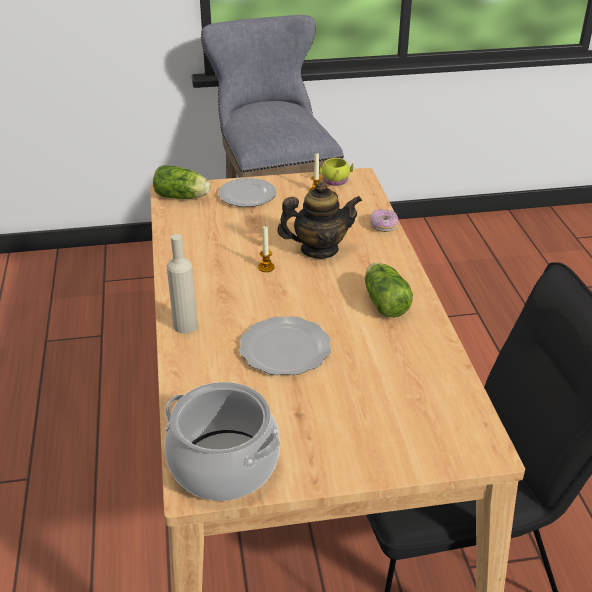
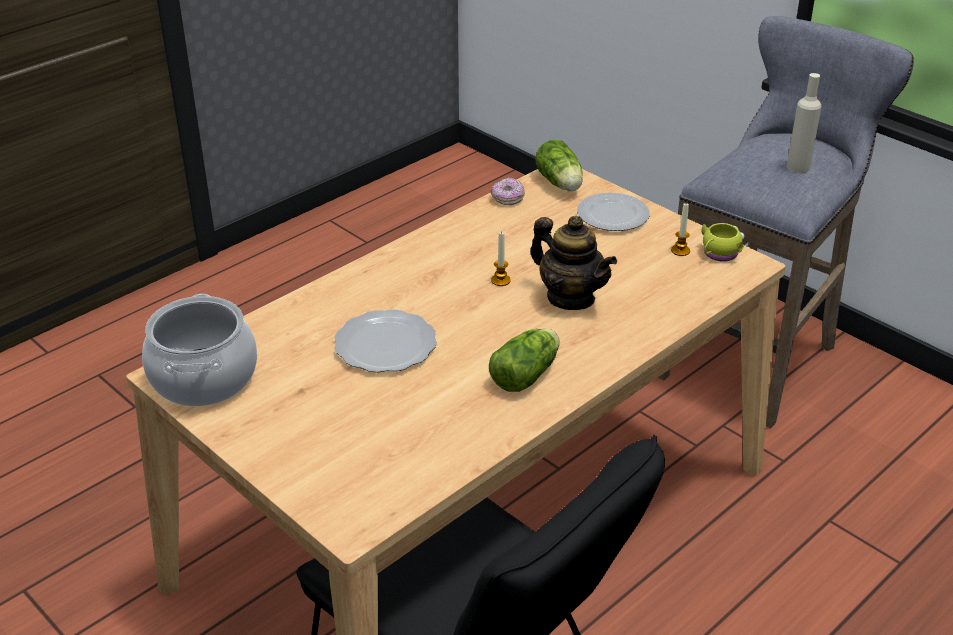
camera: 55 degrees right, 0 degrees up
(185, 325) = (362, 277): beige bottle -> beige bottle (798, 167)
(383, 226) = (669, 320): donut -> donut (507, 198)

